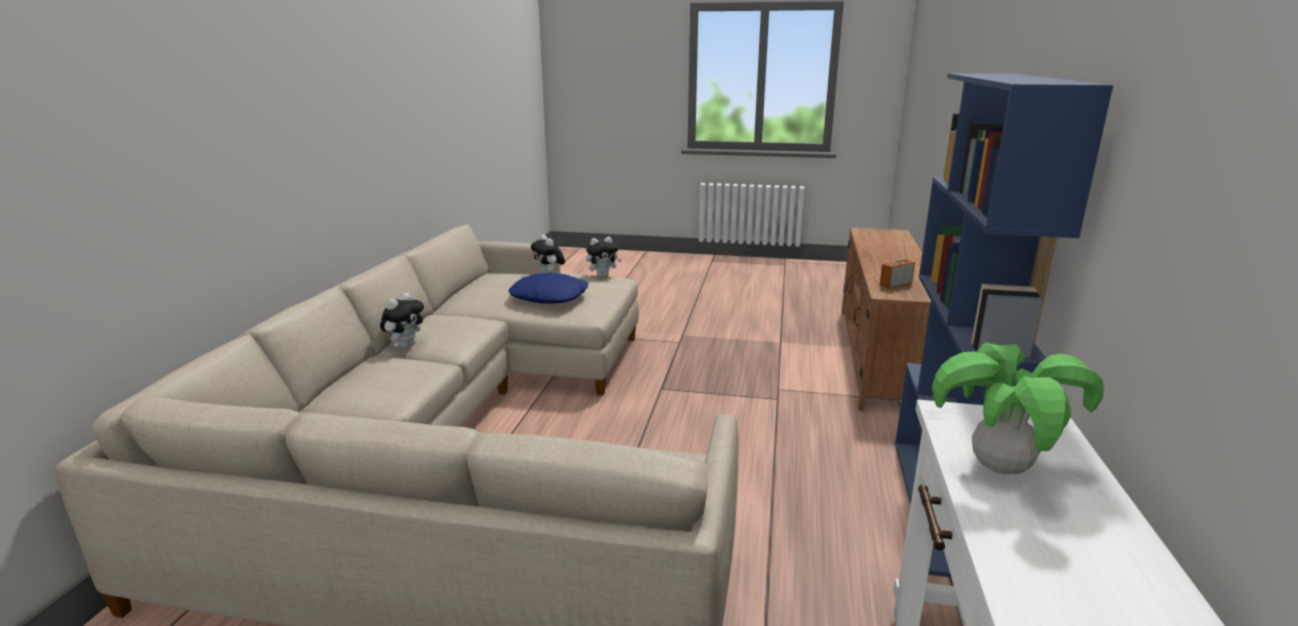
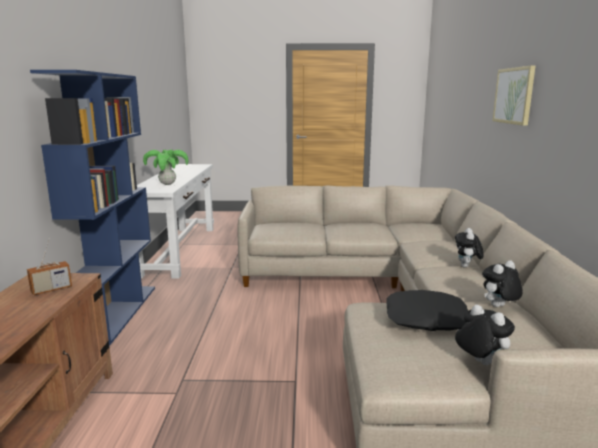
camera: 170 degrees right, 5 degrees down
(171, 117) = (514, 95): none -> picture
(549, 296) = (426, 319): blue pillow -> black pillow
(603, 276) = (414, 387): plush toy -> plush toy (499, 307)

